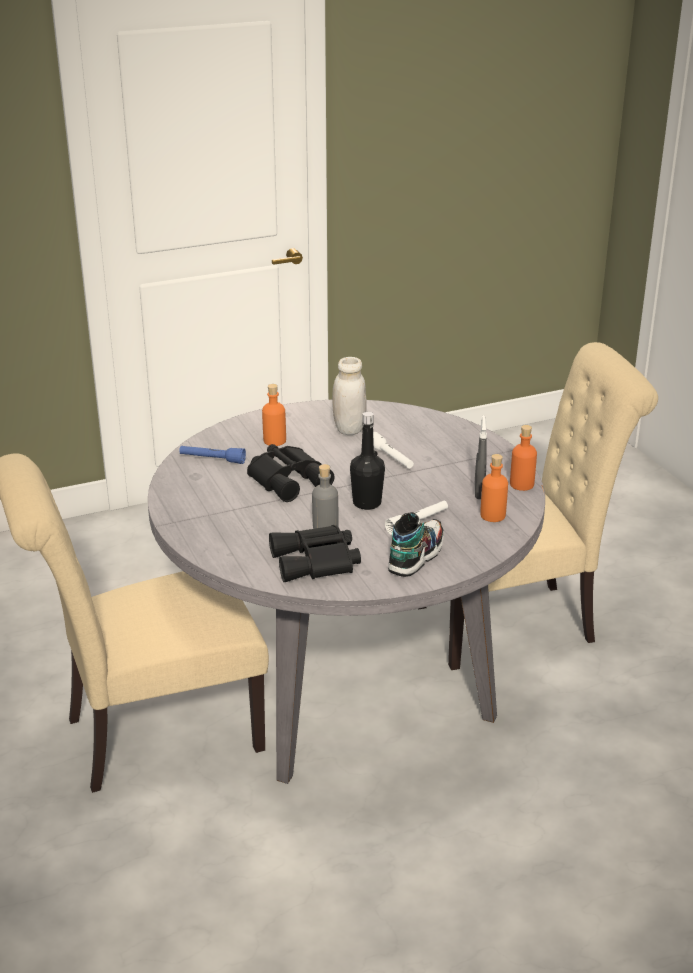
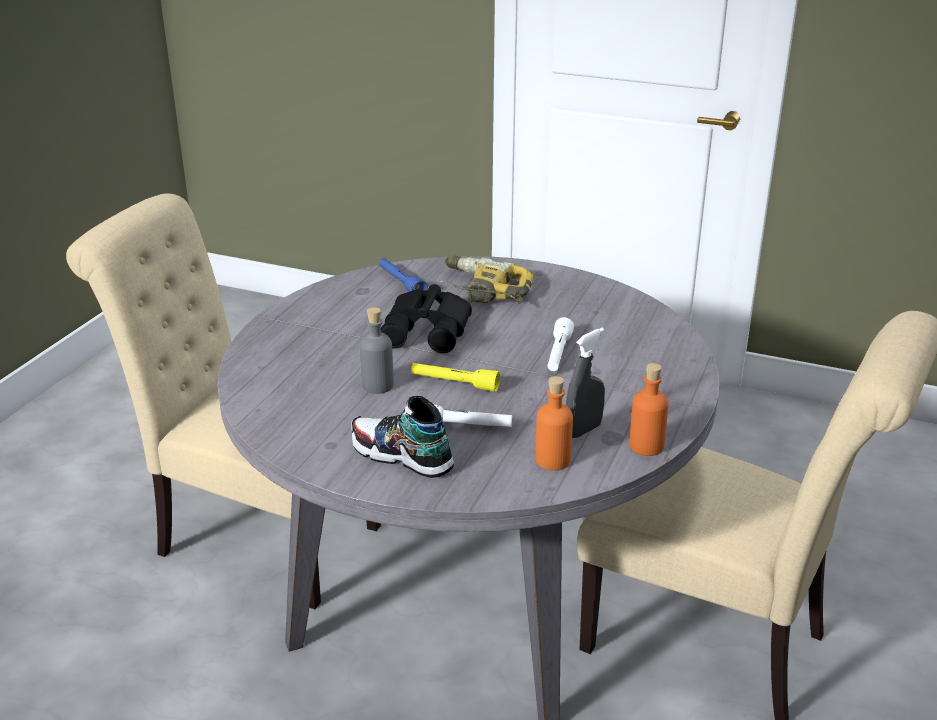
camera: 45 degrees right, 0 degrees up
(274, 441) = (482, 291): orange bottle -> power drill
(317, 562) = (309, 412): black binoculars -> none
(349, 429) = (570, 310): white jar -> none
(367, 503) = (454, 383): black bottle -> yellow flashlight
(416, 556) = (401, 456): shoe -> shoe turned 135 degrees counterclockwise

